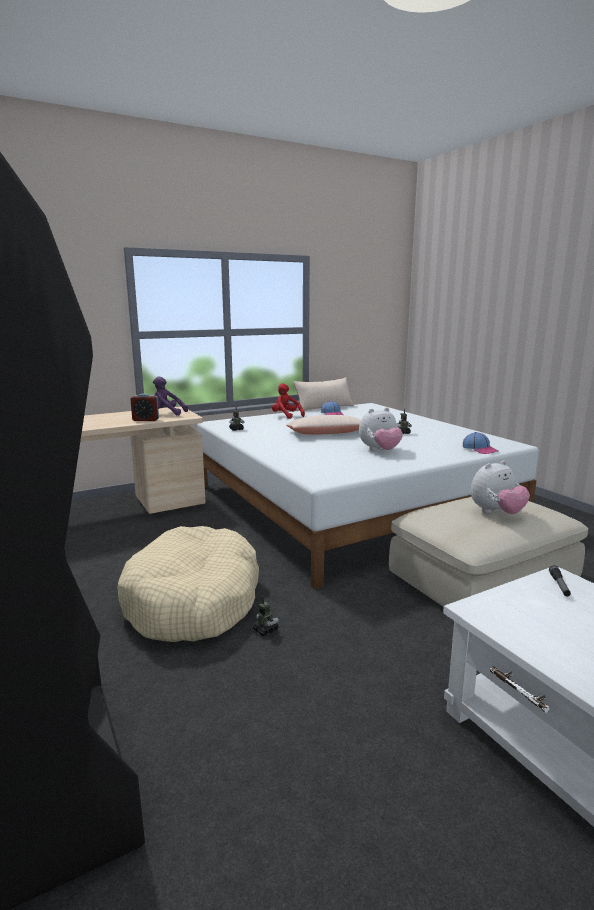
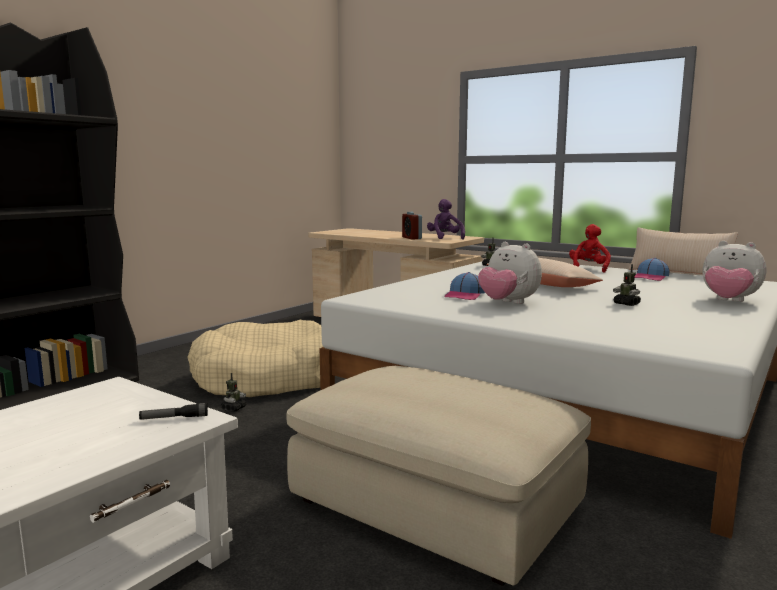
camera: 65 degrees right, 5 degrees down
(480, 449) = (625, 337): cap -> cap (465, 295)
(496, 513) = (429, 394): plush toy -> plush toy (728, 301)

